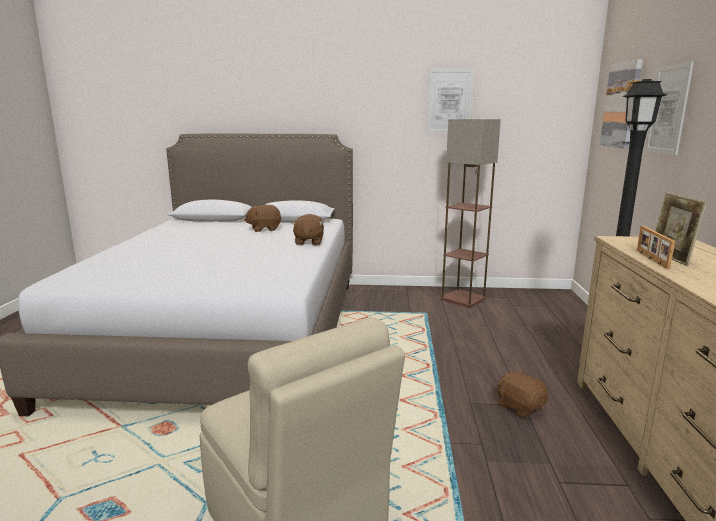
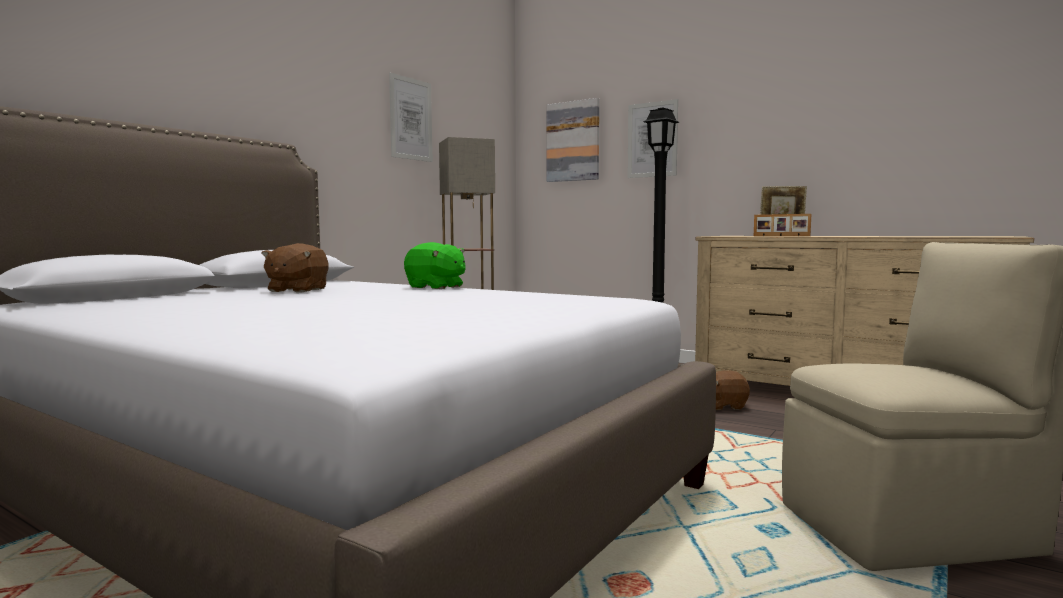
camera: 60 degrees left, 10 degrees down
(308, 242) = (436, 287): brown plush toy -> green plush toy

